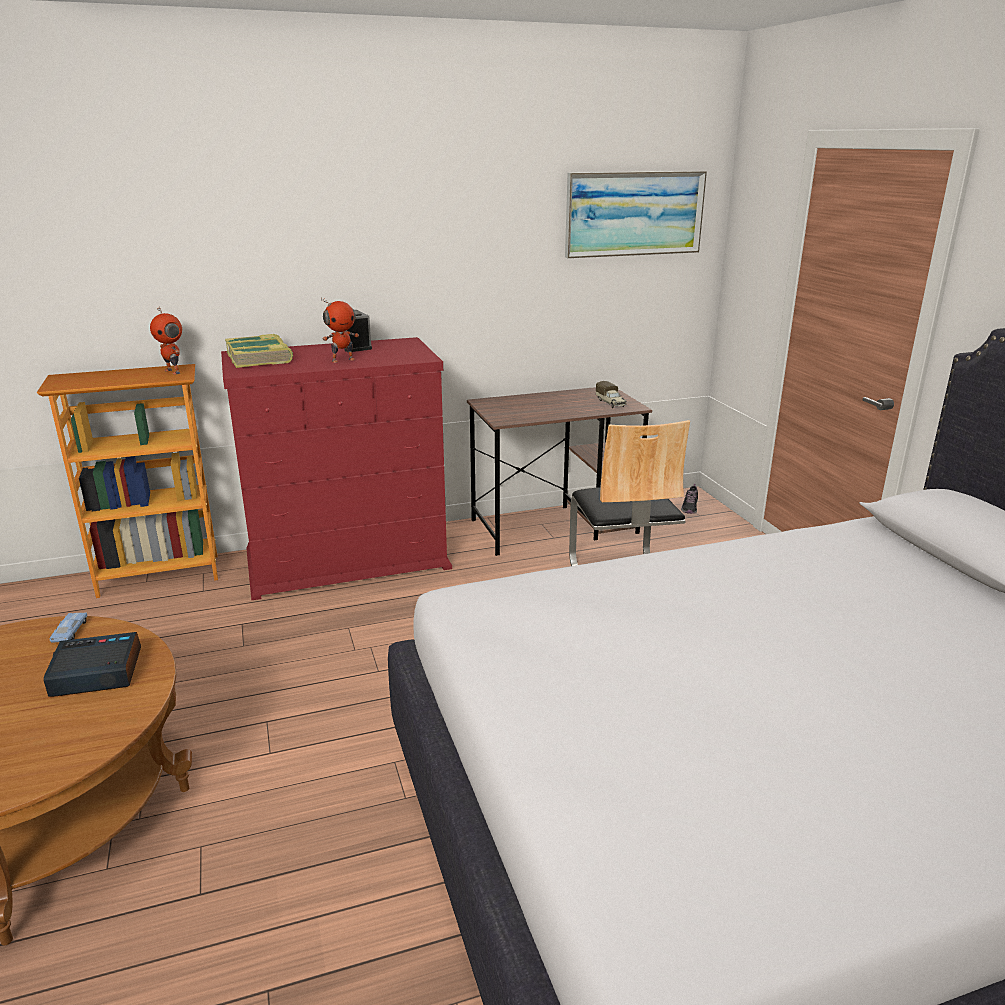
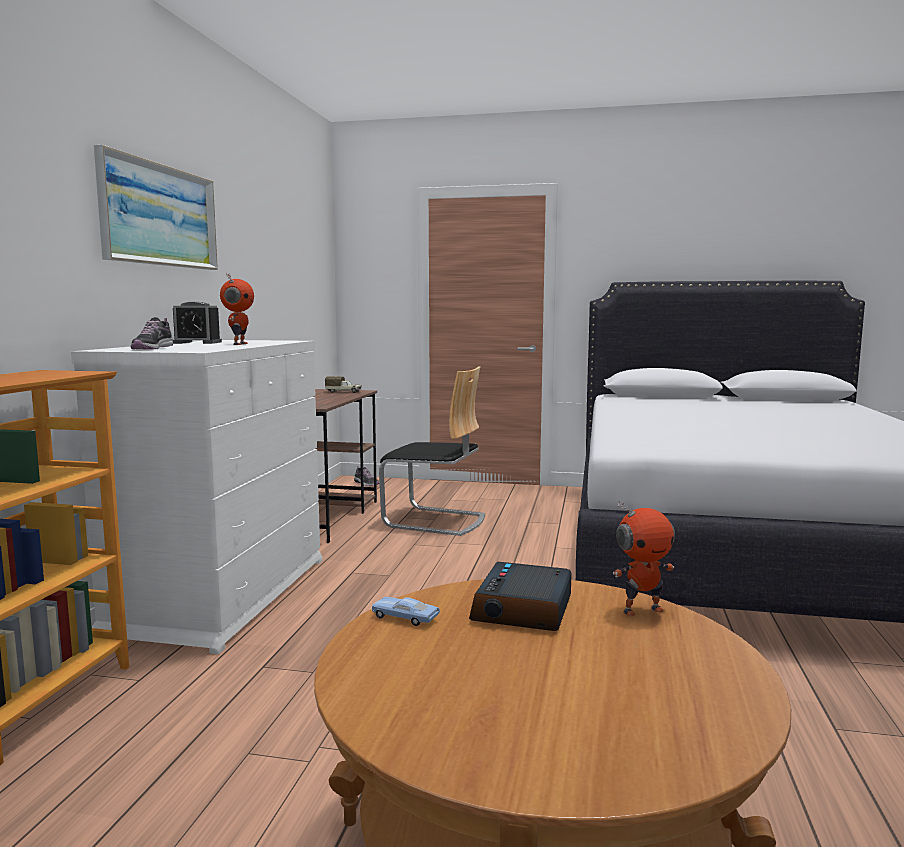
camera: 60 degrees left, 15 degrees down
(173, 371) = (53, 372): toy robot -> toy robot (642, 610)
(260, 358) = (152, 348): book -> shoe
(348, 559) = (222, 594): red dresser -> white dresser
(634, 213) = (303, 242): picture -> picture (160, 215)

